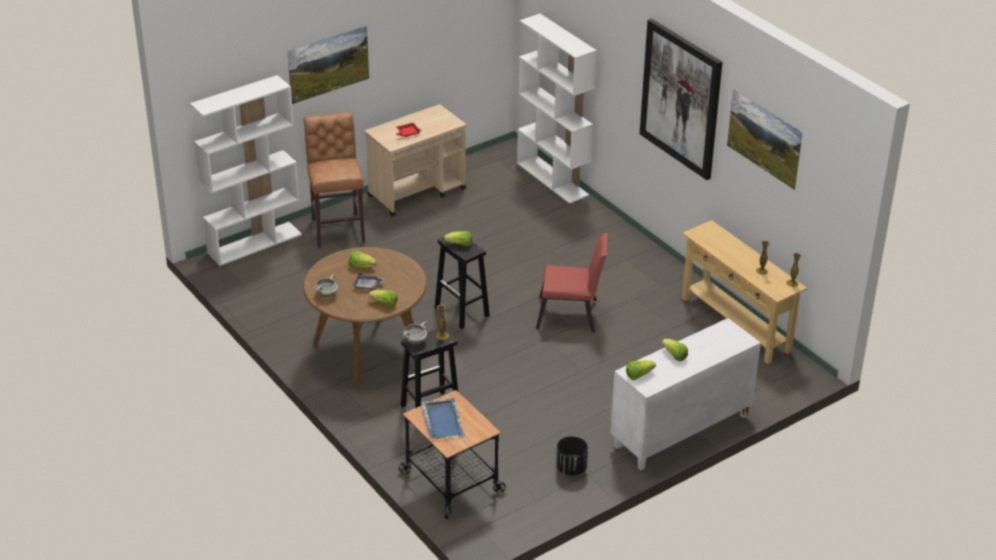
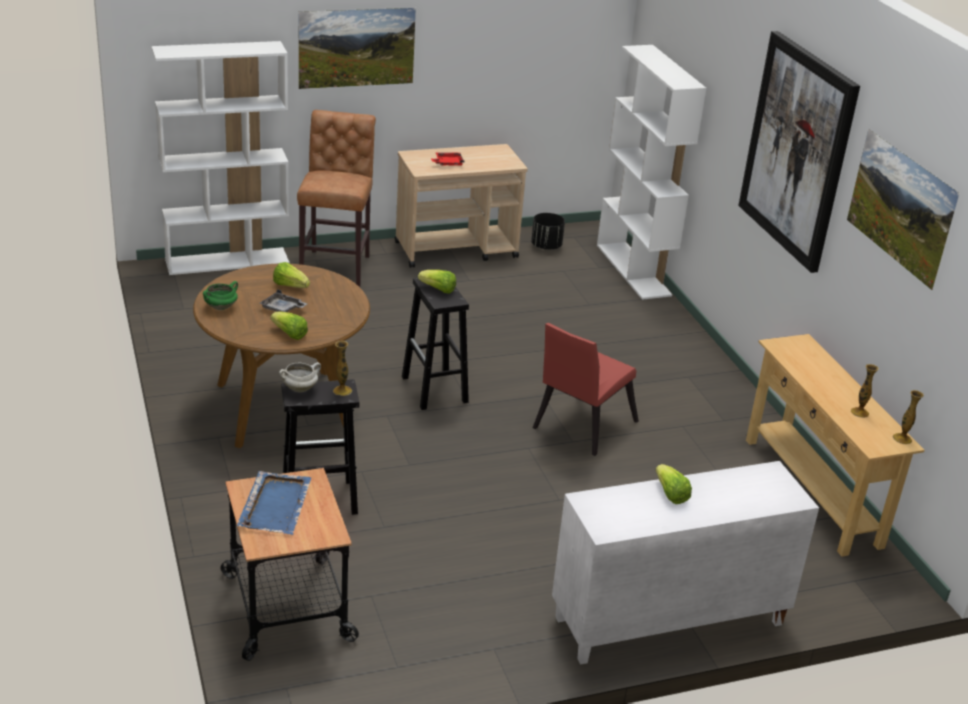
camera: 15 degrees right, 5 degrees down
(326, 294) = (221, 307): white cooking pot -> green cooking pot
(571, 315) = (580, 427): red chair -> red chair turned 105 degrees clockwise
(571, 468) = (475, 633): black planter -> black planter (546, 246)
(638, 375) = (600, 508): lettuce -> none

